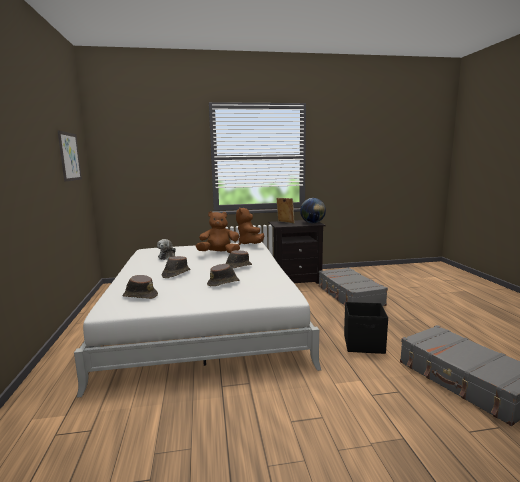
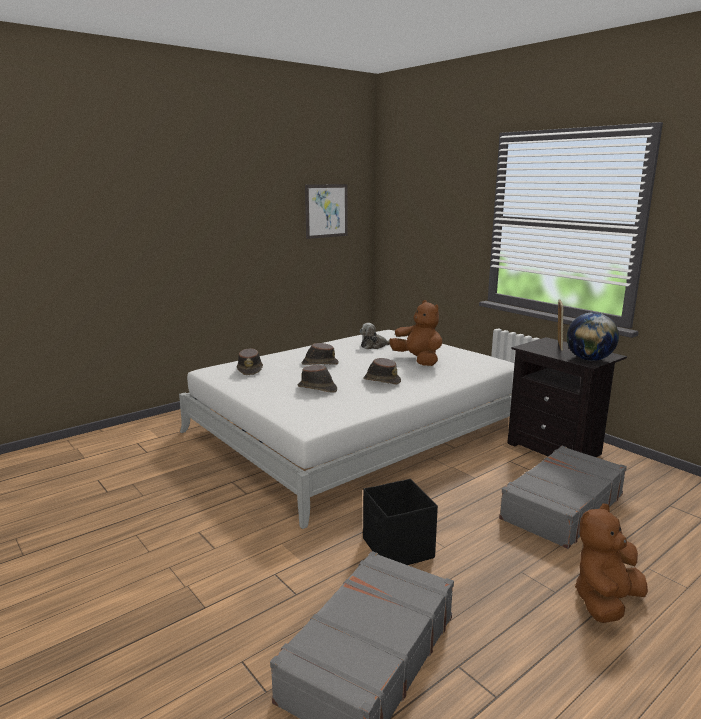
camera: 60 degrees right, 5 degrees up
(250, 244) = (486, 363): brown plush toy -> brown plush toy (605, 602)

